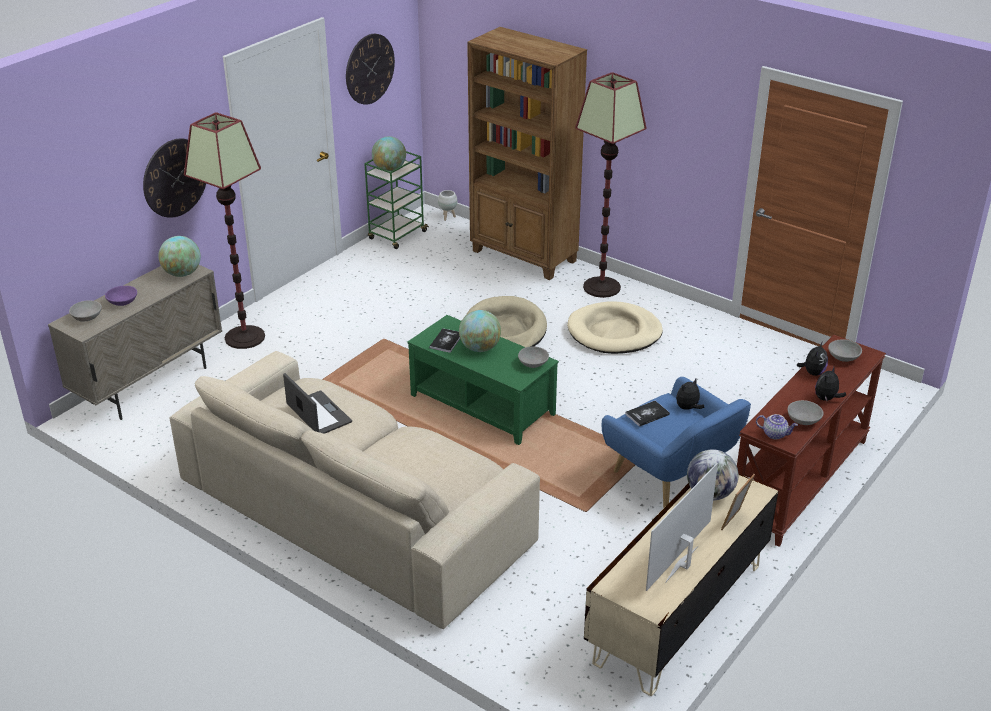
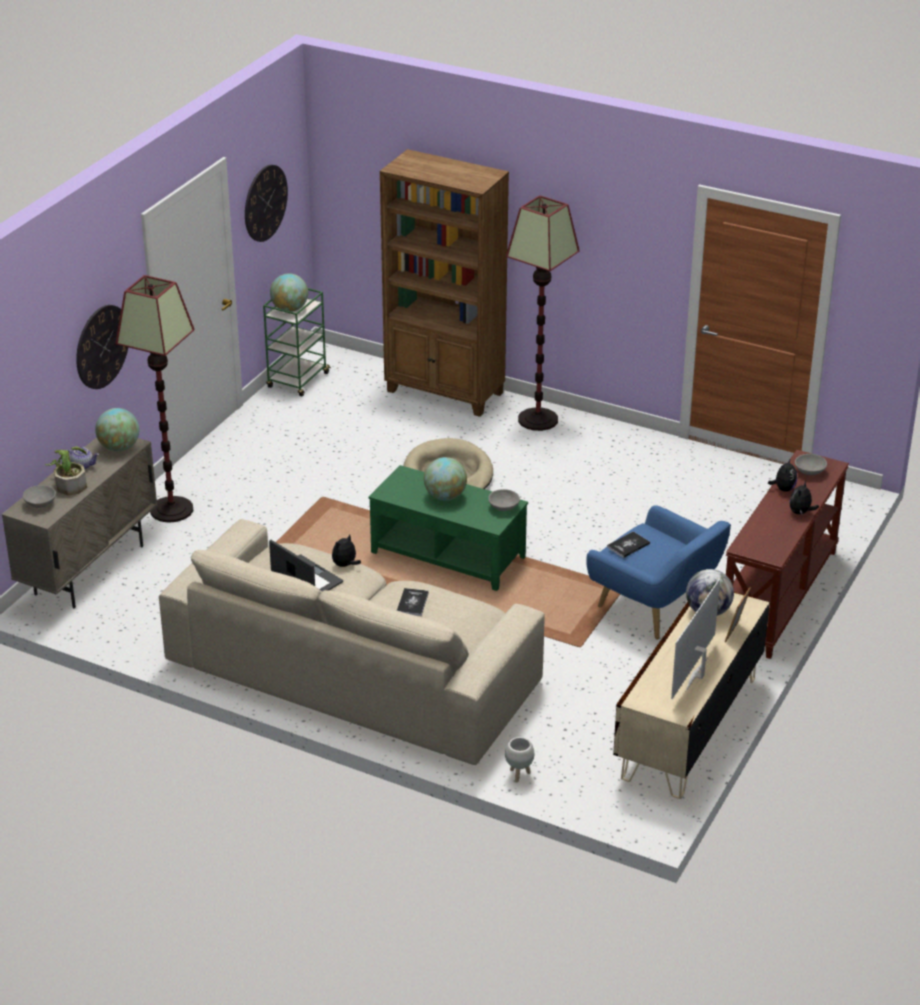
camera: 10 degrees left, 0 degrees up
(123, 302) = (70, 484): purple bowl -> potted plant
(446, 341) = (408, 492): book -> book (412, 603)
(447, 217) = (347, 354): white planter -> white planter (518, 775)
(614, 332) = (563, 467): beige dog bed -> none
(688, 408) = (665, 536): plush toy -> plush toy (345, 565)
(775, 434) = (759, 550): teapot -> teapot (83, 465)
(803, 420) = (783, 535): grey bowl -> none

